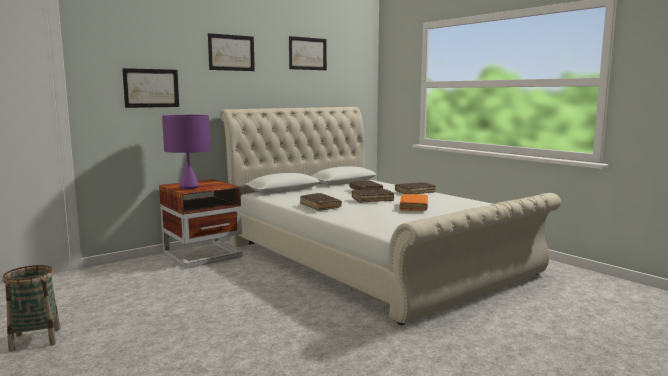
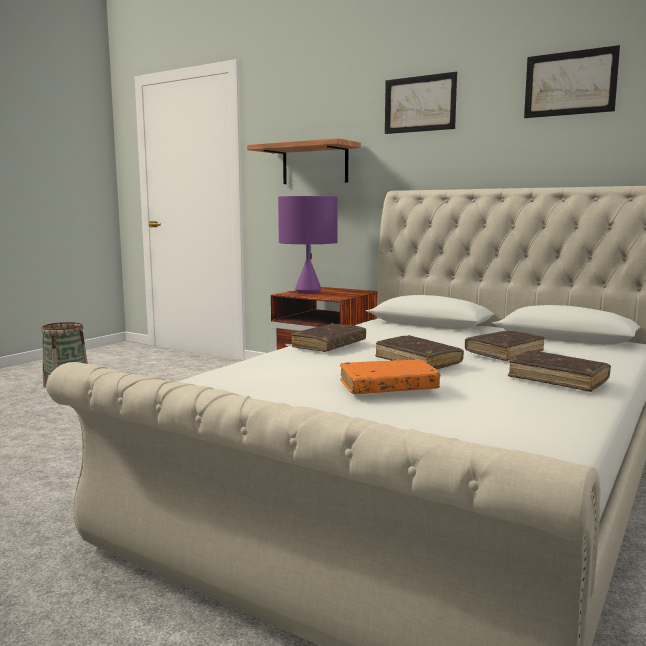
camera: 70 degrees right, 0 degrees up
(151, 88) = (315, 164): picture -> shelf

